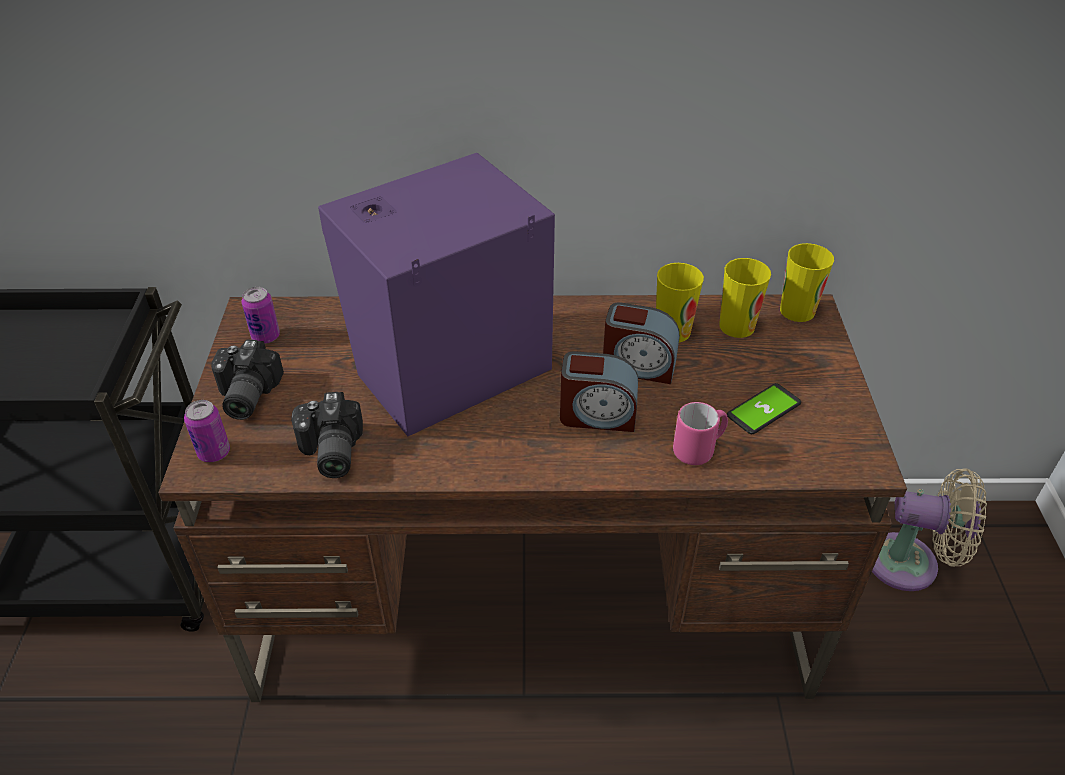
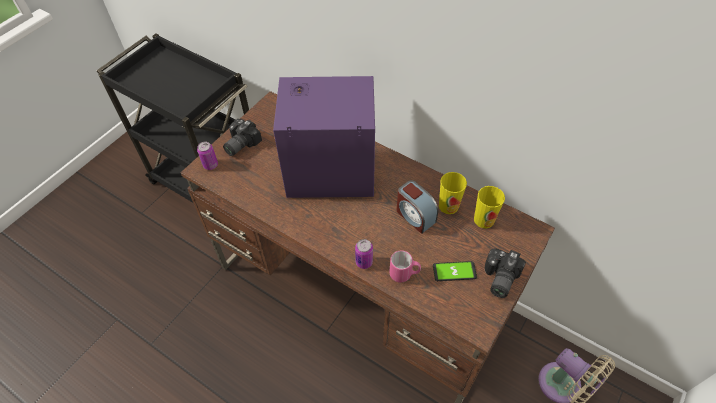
camera: 35 degrees right, 10 degrees up
(266, 336) = (268, 118): can -> can (364, 262)
(329, 452) = (251, 188): camera -> camera (498, 278)
(597, 415) = (374, 231): alarm clock -> none
(797, 311) = (525, 227): cup -> none

